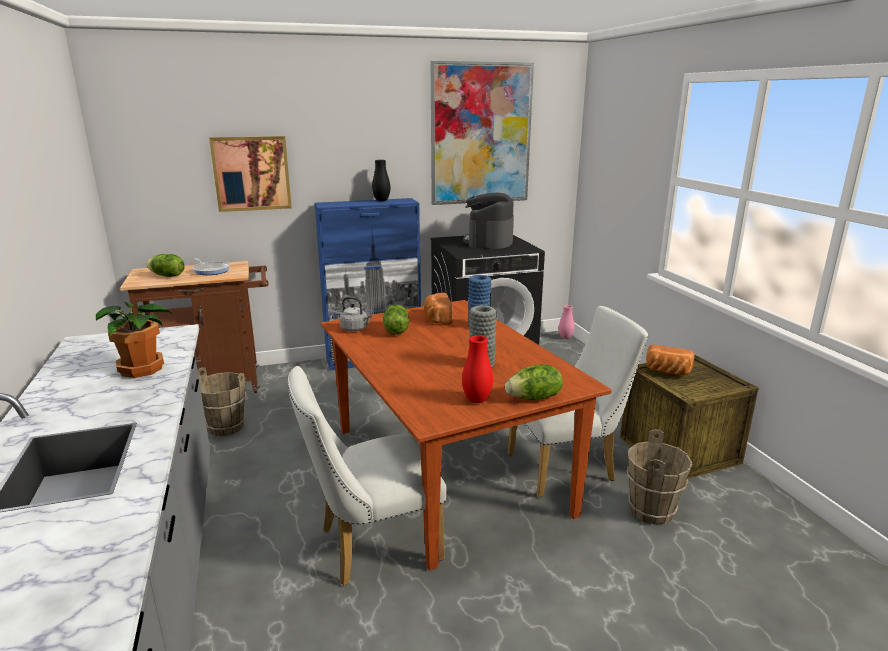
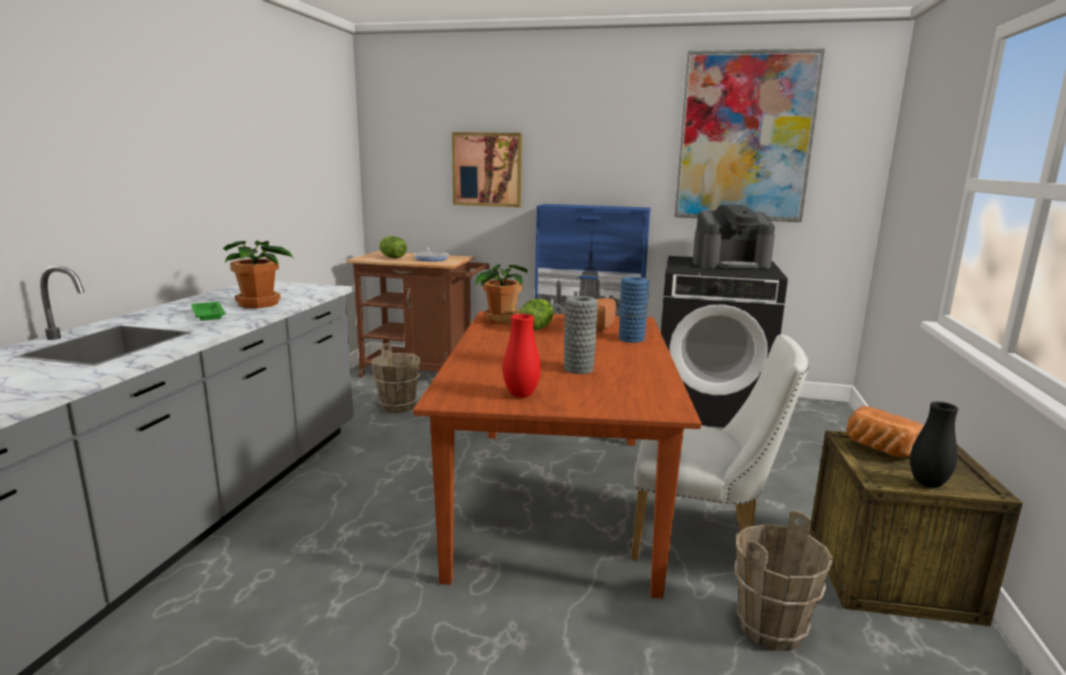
camera: 30 degrees right, 5 degrees down
(109, 395) = (208, 314): none -> green tray
(355, 329) = (500, 320): grey kettle -> potted plant
(371, 545) = (411, 540): white chair -> none
(381, 200) = (612, 206): black vase -> black vase (927, 484)
(489, 241) = (730, 264): coffee machine -> coffee machine turned 135 degrees counterclockwise
(534, 398) = (587, 408): lettuce -> none
(565, 338) = (840, 410): pink vase -> none

